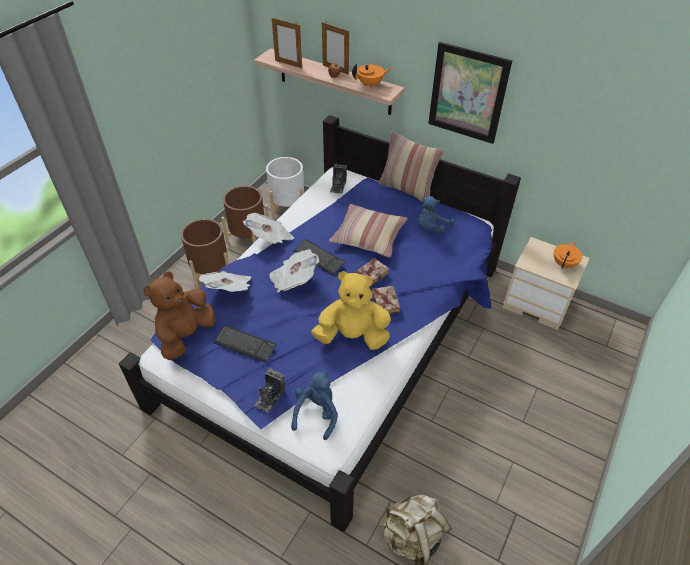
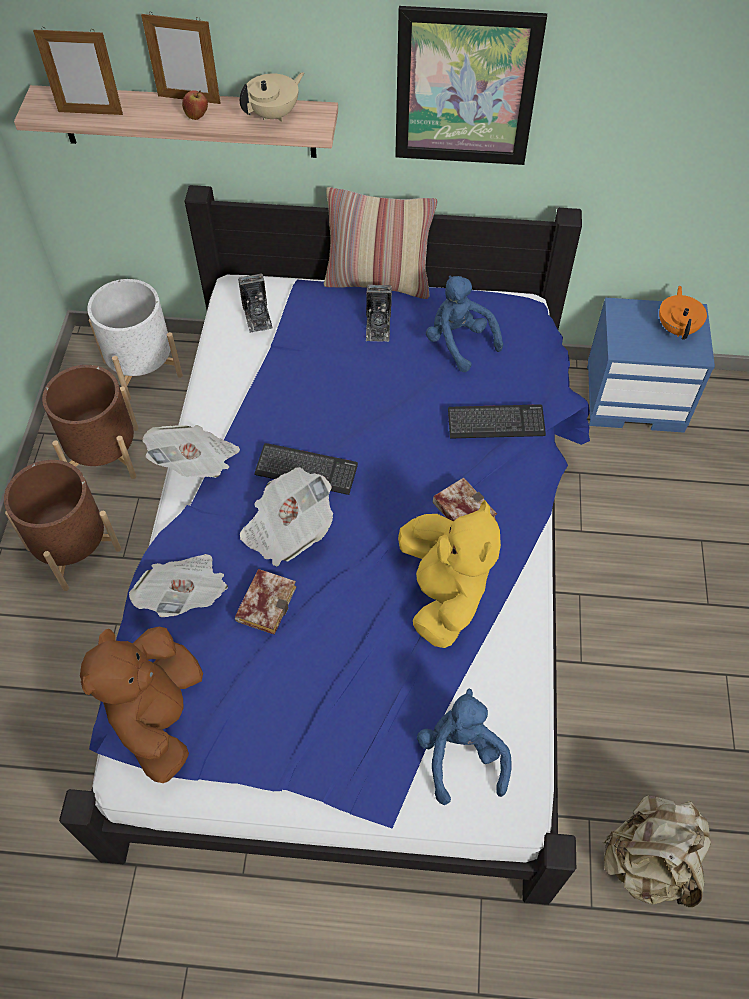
camera: 25 degrees left, 10 degrees up
(245, 344) = (276, 688): keyboard -> keyboard (496, 423)
(270, 397) = (375, 764): camera -> camera (378, 325)
(352, 336) = (443, 594): yellow plush toy -> yellow plush toy turned 105 degrees clockwise
(368, 236) = (365, 396): pillow -> none
(370, 84) = (274, 114): orange teapot -> beige teapot
(371, 273) = (411, 466): book -> book (265, 602)
(431, 228) = (459, 342): blue plush toy -> blue plush toy turned 120 degrees clockwise
(537, 303) = (635, 397): beige nightstand -> blue nightstand

